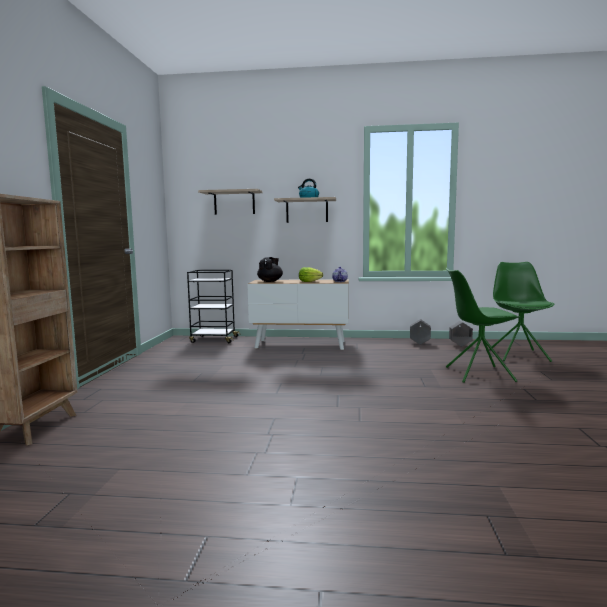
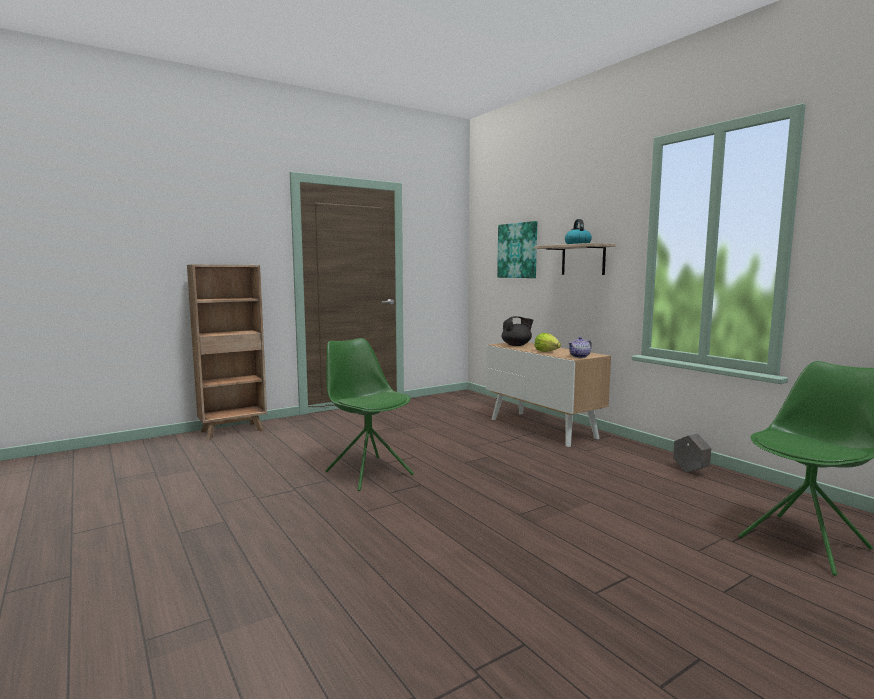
camera: 50 degrees right, 0 degrees up
(213, 339) = (484, 401): black cart -> none
(234, 203) = (518, 250): shelf -> picture
(460, 345) = (746, 494): grey planter -> none
(478, 374) = (631, 533): green chair -> green chair (368, 473)

